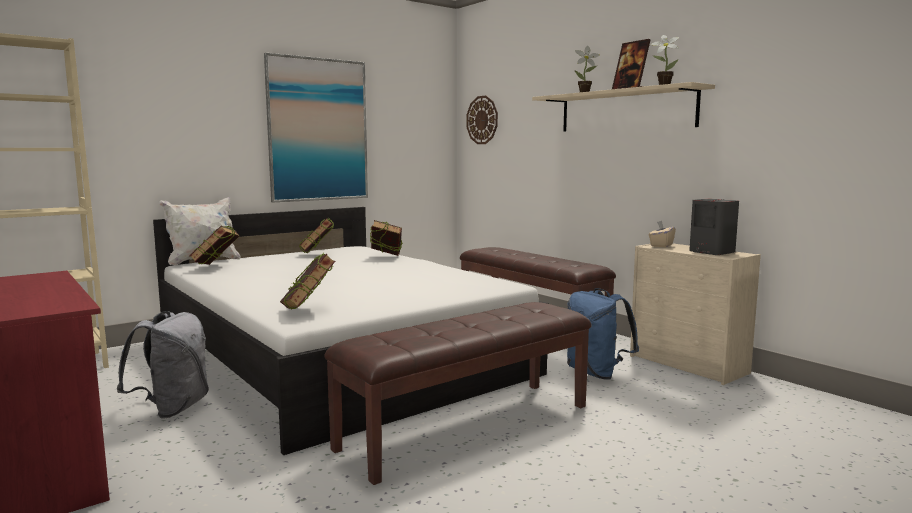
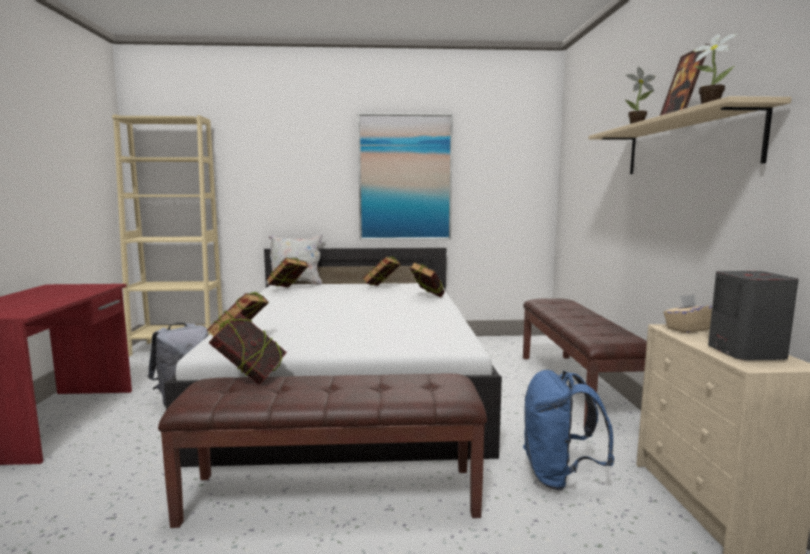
camera: 35 degrees right, 0 degrees up
(386, 332) = (250, 377): none -> book
(482, 120) = (574, 164): wall clock -> none

